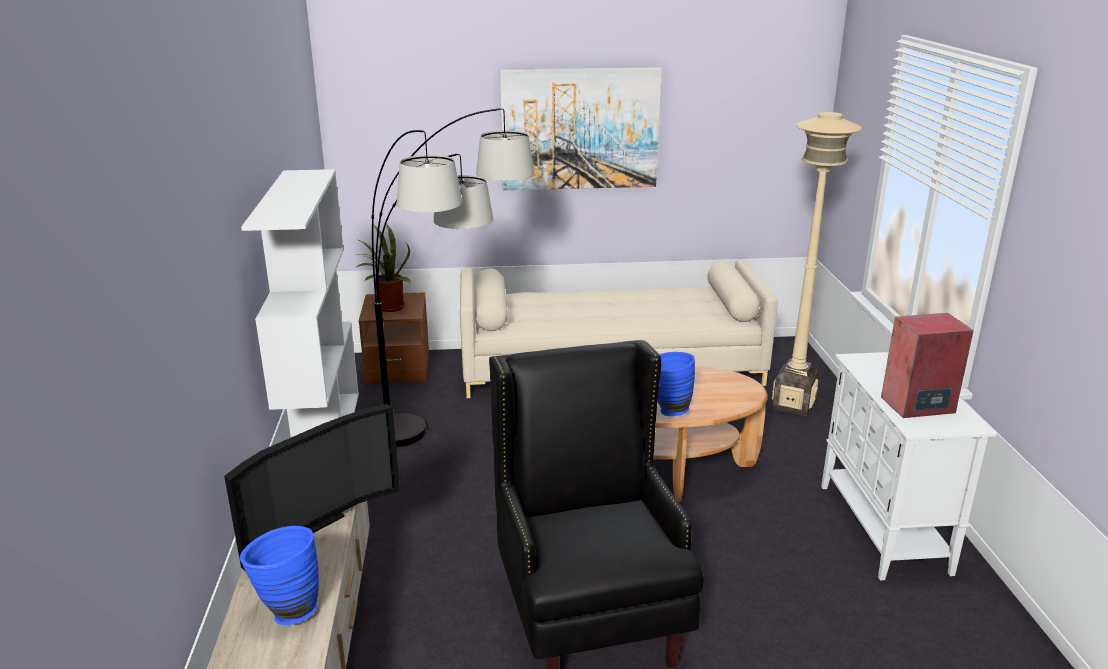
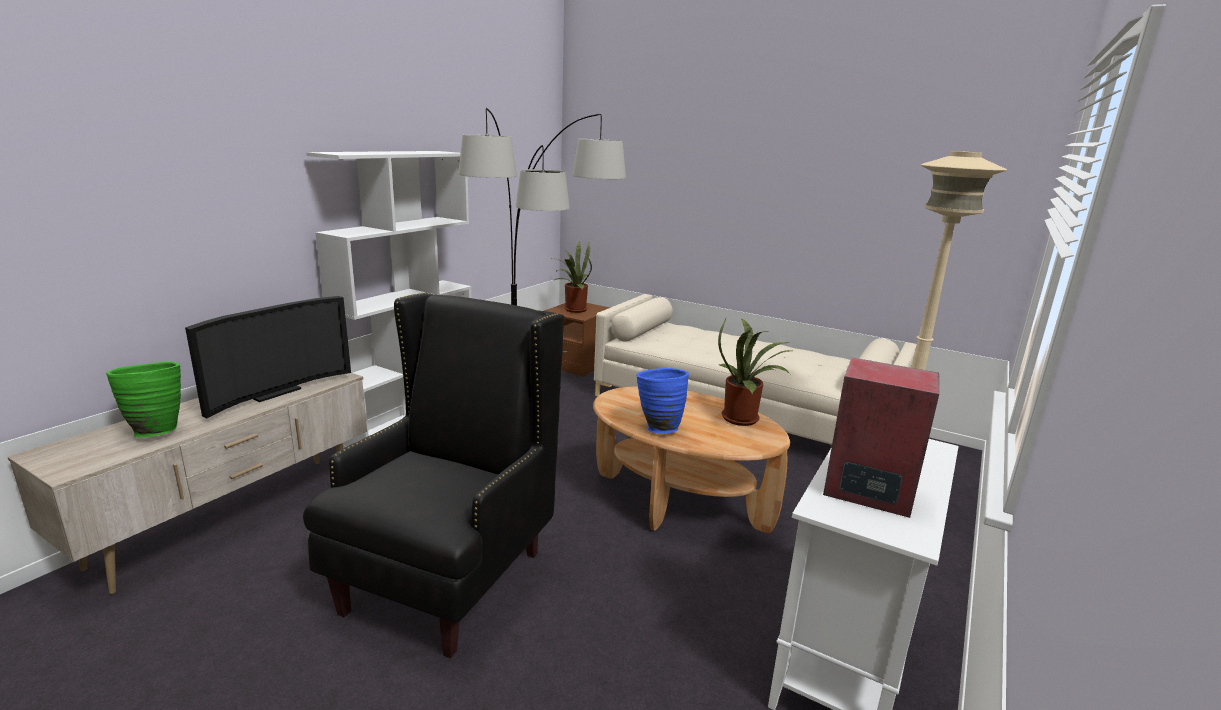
camera: 35 degrees right, 5 degrees down
(287, 611) = (156, 430): blue vase -> green vase
(312, 522) = (272, 392): television -> television turned 45 degrees counterclockwise
(580, 129) = (759, 180): picture -> none
(710, 377) = (744, 419): none -> potted plant

